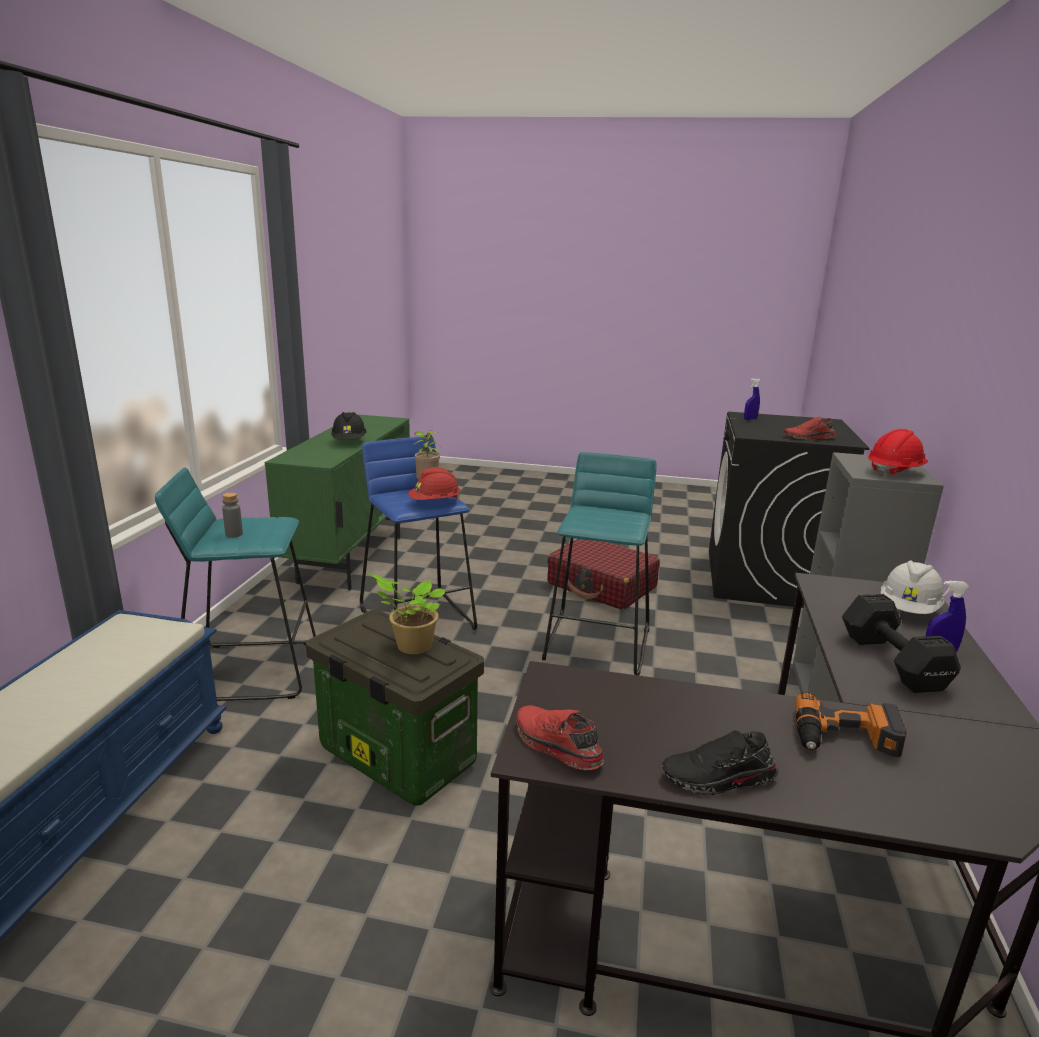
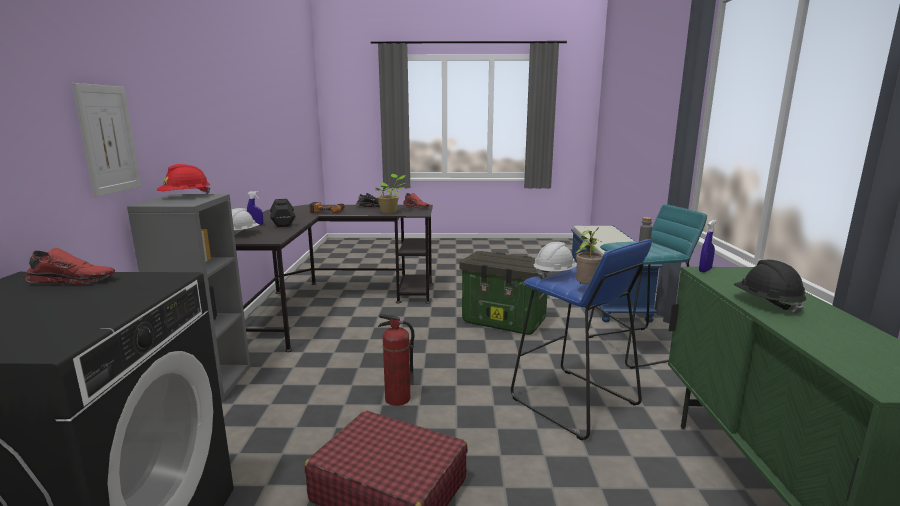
camera: 170 degrees right, 5 degrees down
(411, 646) = (497, 260): potted plant -> potted plant (390, 212)
(434, 503) = (554, 274): red hard hat -> white hard hat
(598, 643) = (397, 399): turquoise stool -> fire extinguisher
(750, 419) = (70, 326): blue spray bottle -> blue spray bottle (705, 270)
(931, 384) = (108, 139): none -> picture

